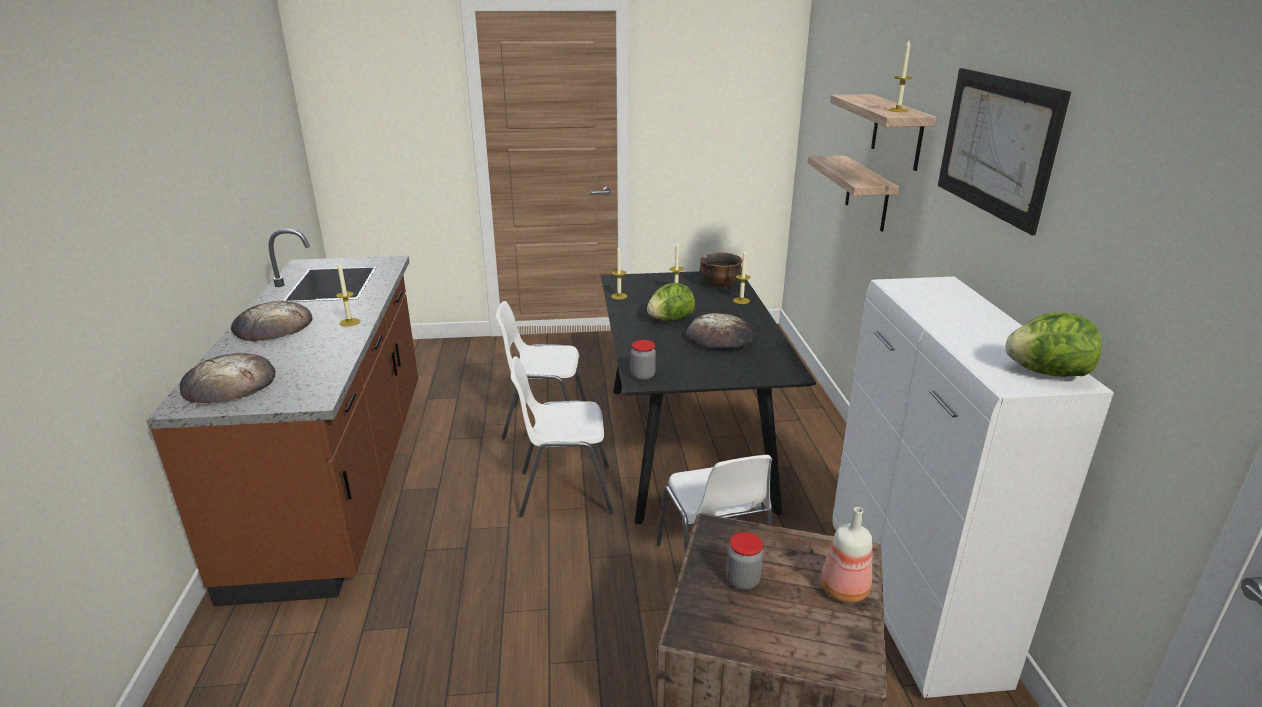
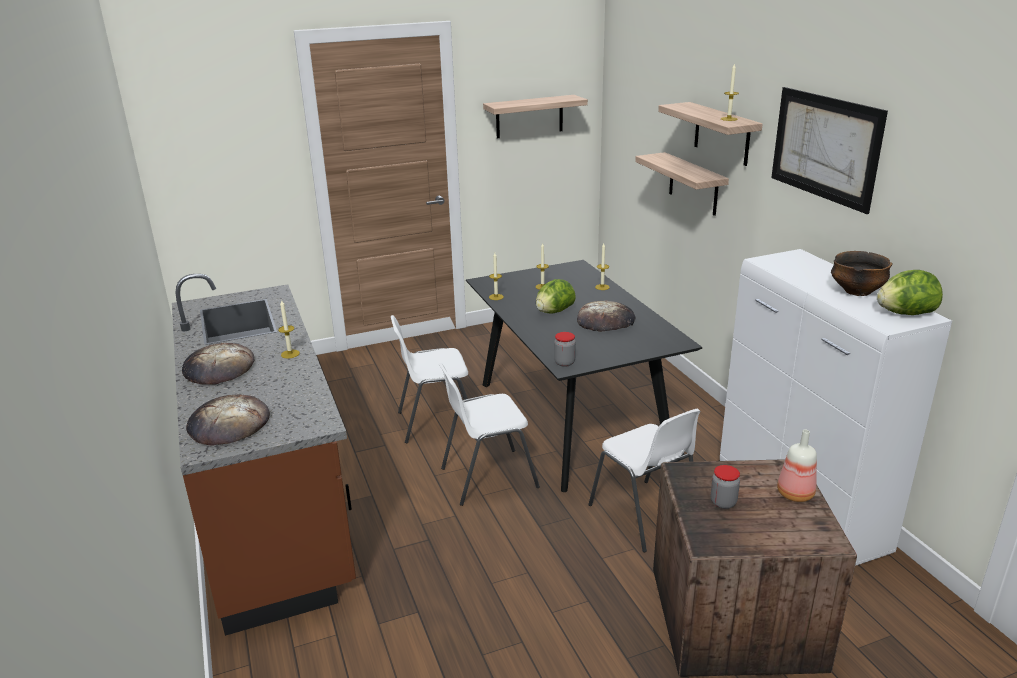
camera: 15 degrees left, 0 degrees up
(714, 109) = (529, 116): none -> shelf
(720, 284) = (575, 275): bowl -> bowl (856, 292)

